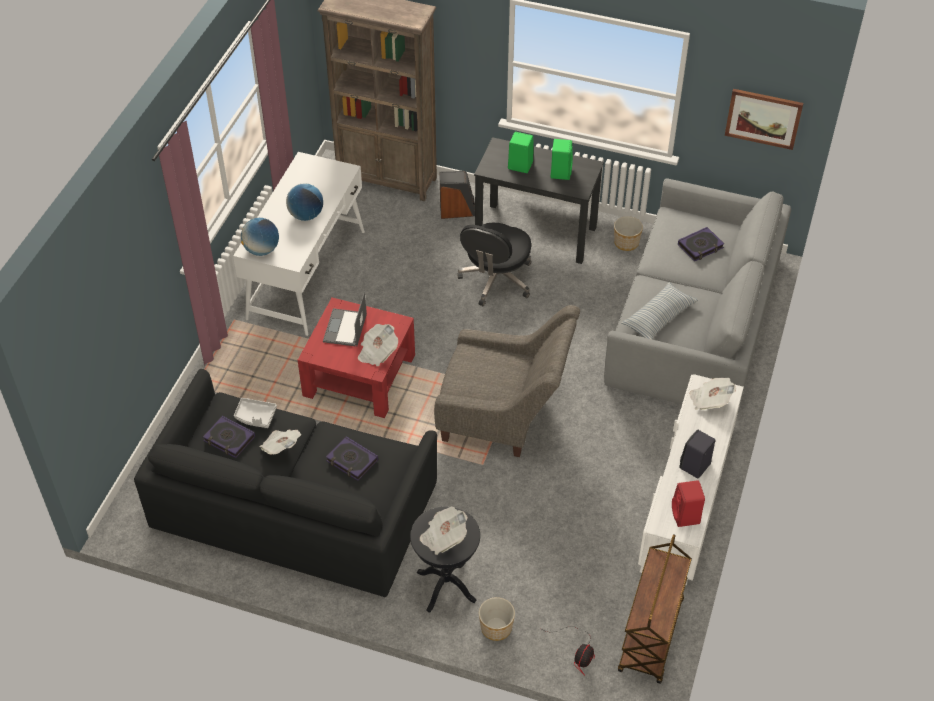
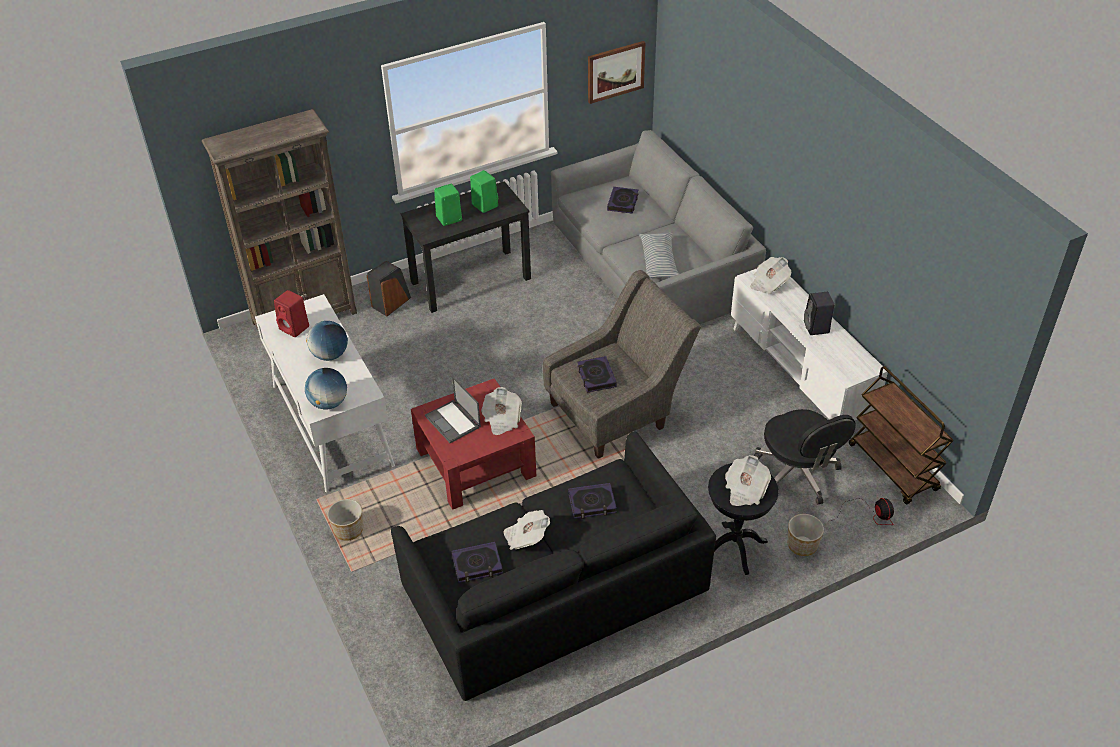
camera: 45 degrees left, 5 degrees down
(255, 416) = (474, 533): grey tray -> none
(479, 372) = (596, 377): none -> book
(496, 280) = (486, 329): black office chair -> black office chair (798, 474)
(626, 242) = (542, 246): planter -> planter (348, 530)
(686, 516) = (855, 360): red speaker -> red speaker (295, 328)

